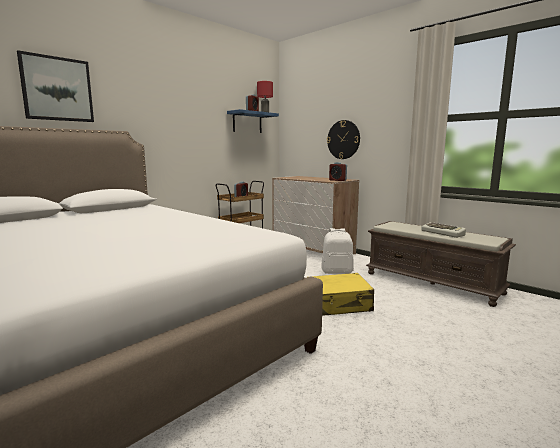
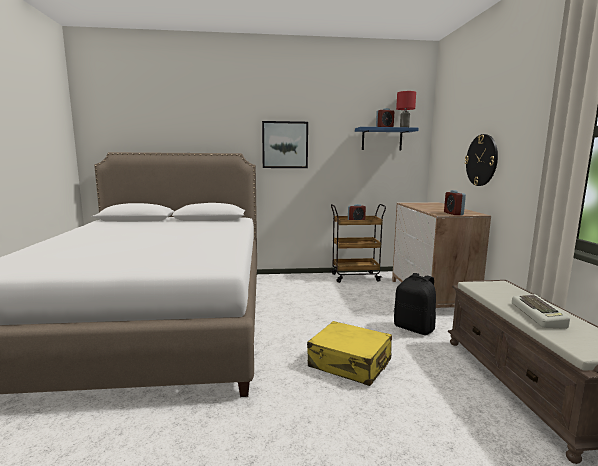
camera: 40 degrees right, 0 degrees up
(57, 89) = (193, 122): picture -> picture (285, 145)
(337, 271) = (414, 328): white backpack -> black backpack

